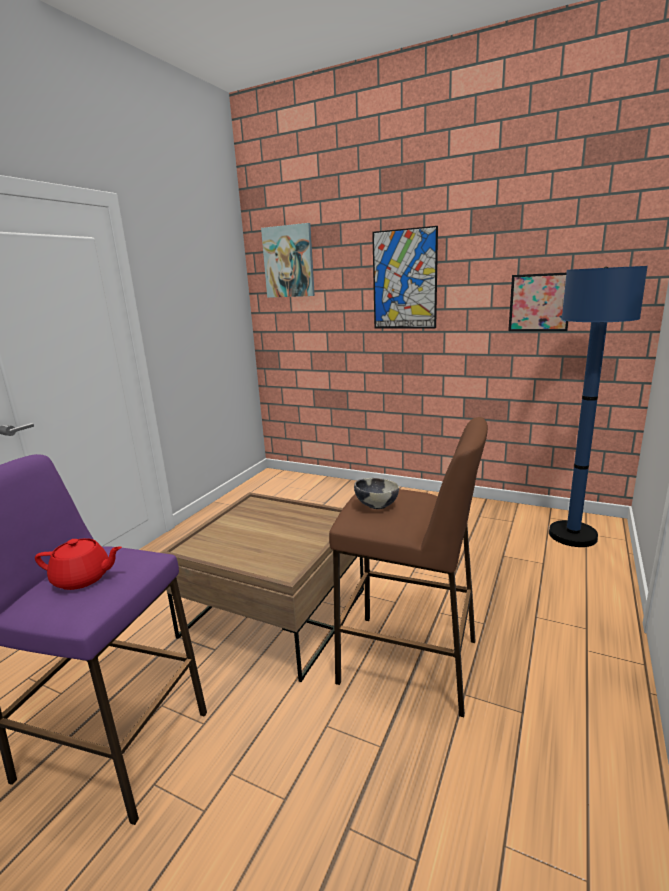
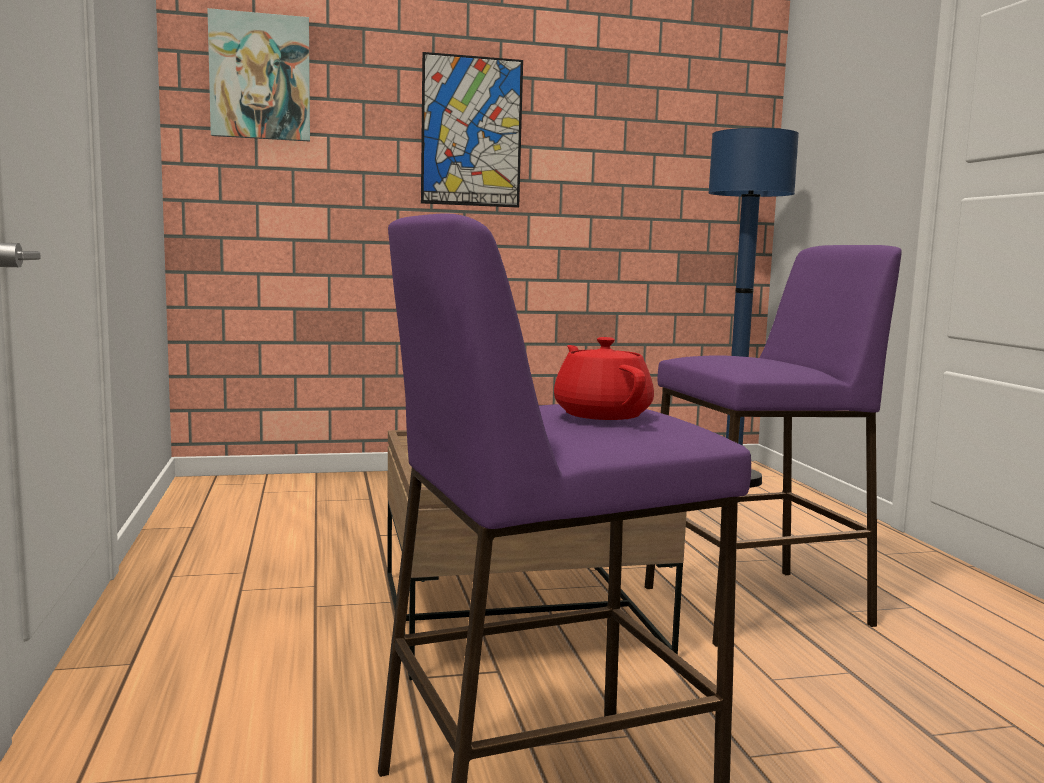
camera: 40 degrees left, 10 degrees down
(83, 578) = (601, 414): red teapot -> red teapot turned 75 degrees counterclockwise
(376, 506) = (742, 359): bowl -> none
(409, 661) = (757, 605): brown stool -> purple stool
(539, 302) = (652, 180): picture -> none

